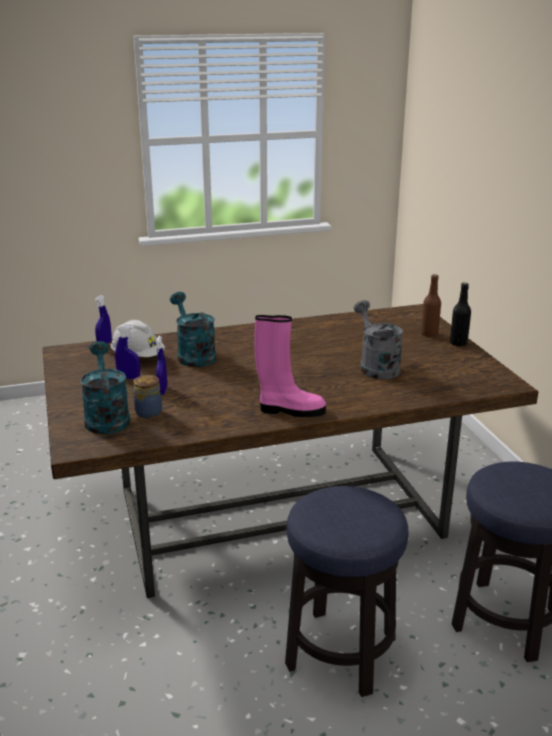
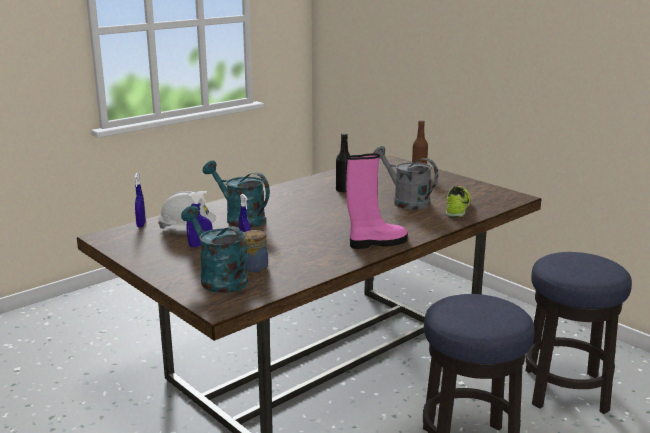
camera: 25 degrees left, 5 degrees down
(423, 384) = (457, 207): none -> shoe
(458, 343) = (448, 177): black bottle -> black bottle (343, 190)

